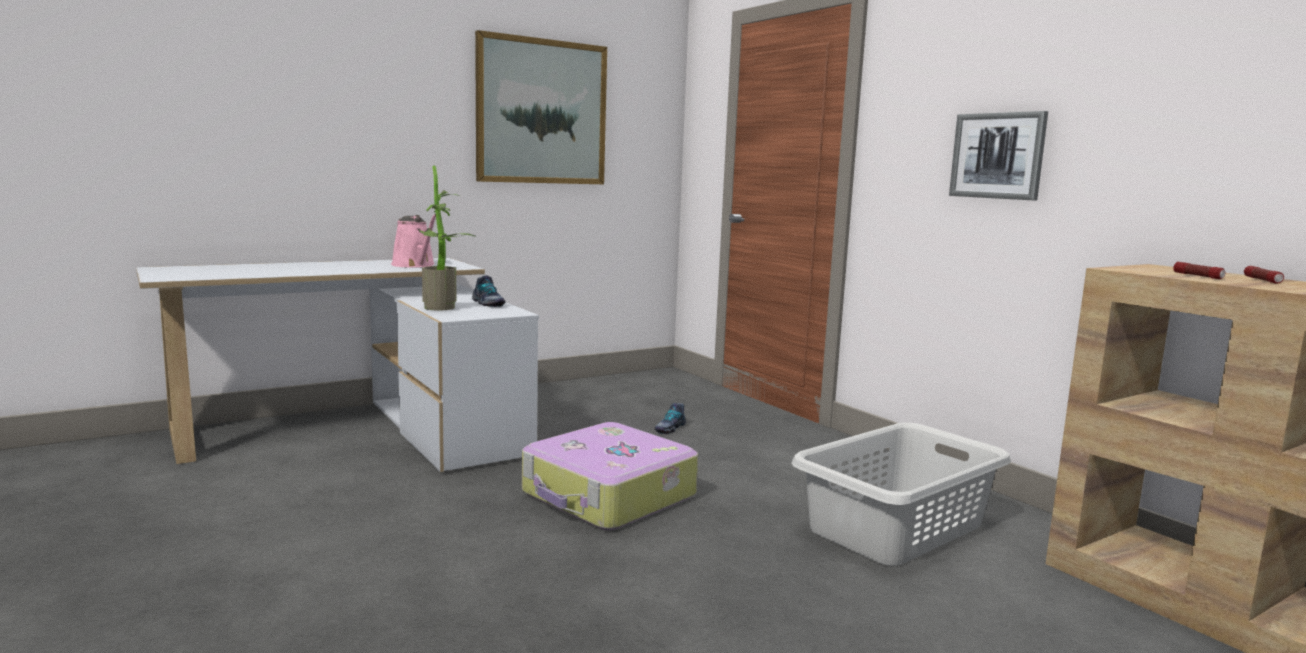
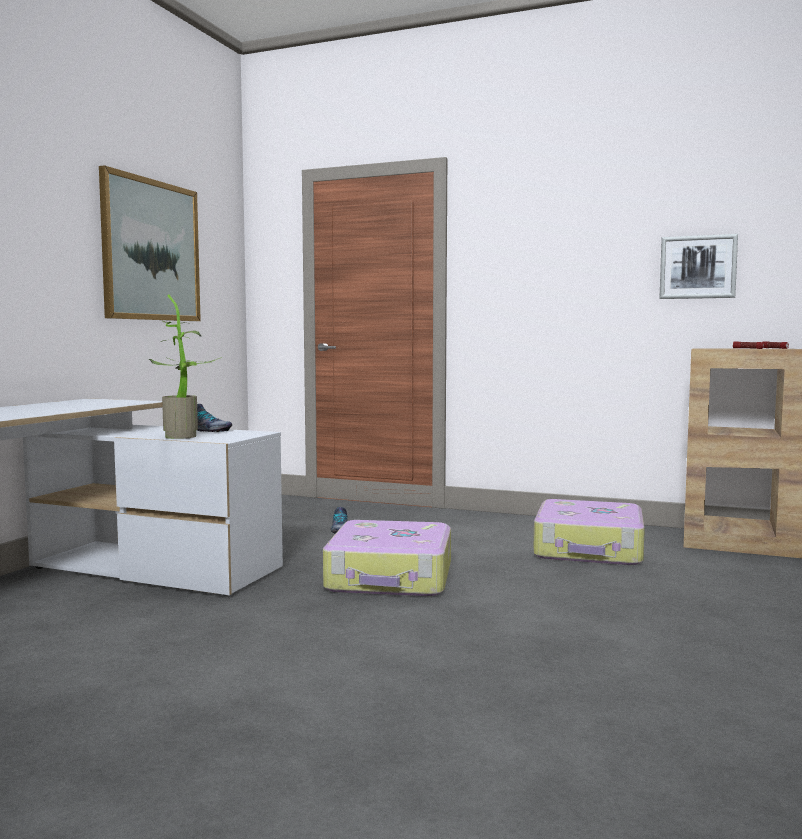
camera: 35 degrees left, 5 degrees down
(415, 265) = (93, 404): pink watering can -> none
(898, 528) = (589, 549): grey laundry basket -> suitcase
(997, 156) = (574, 285): picture -> picture (698, 267)

